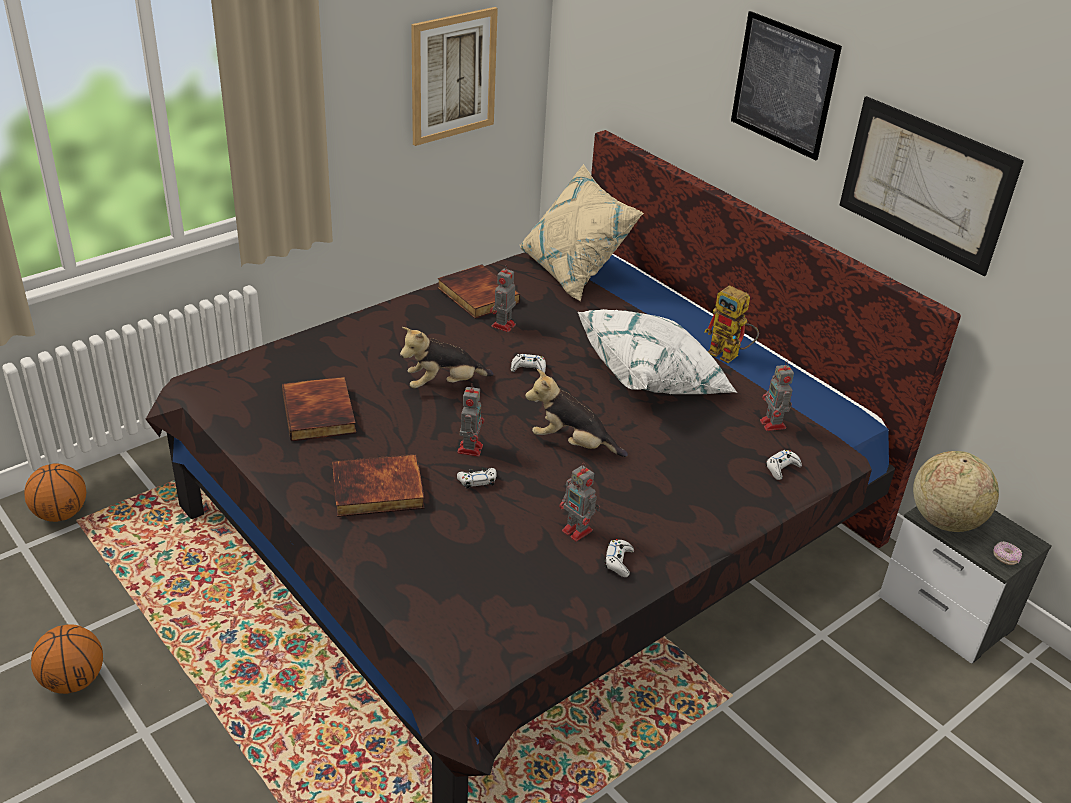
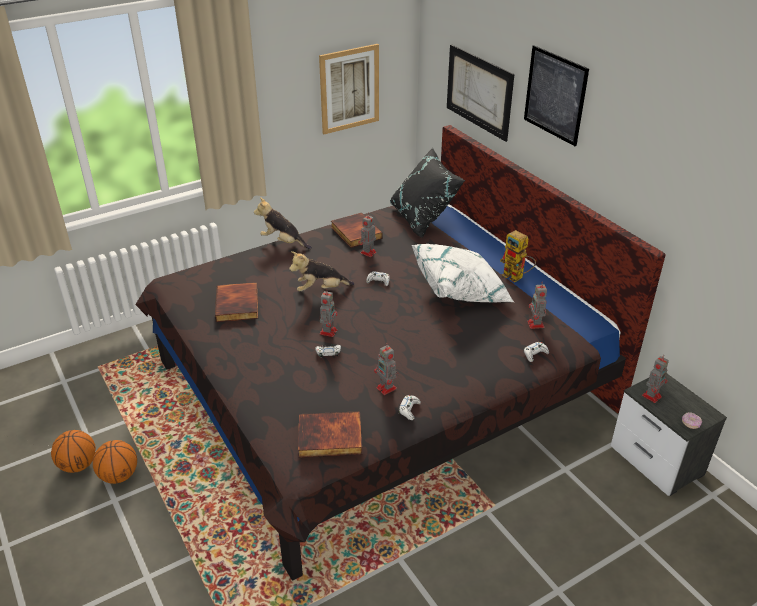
camera: 10 degrees right, 0 degrees up
(61, 514) = (89, 362): basketball -> basketball (119, 476)
(377, 491) = (263, 356): book -> book (329, 438)
(572, 444) = (396, 332): plush toy -> plush toy (283, 242)
(574, 272) = (423, 219): beige pillow -> black pillow
(925, 184) = (642, 163): picture -> picture (478, 92)
(944, 520) = (652, 395): globe -> toy robot

